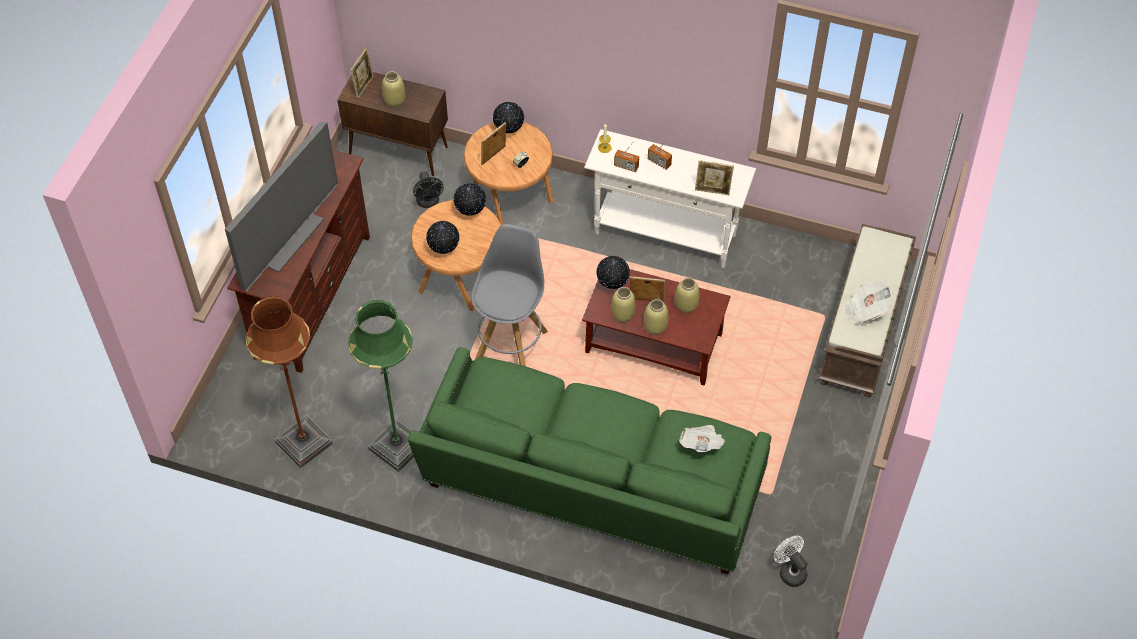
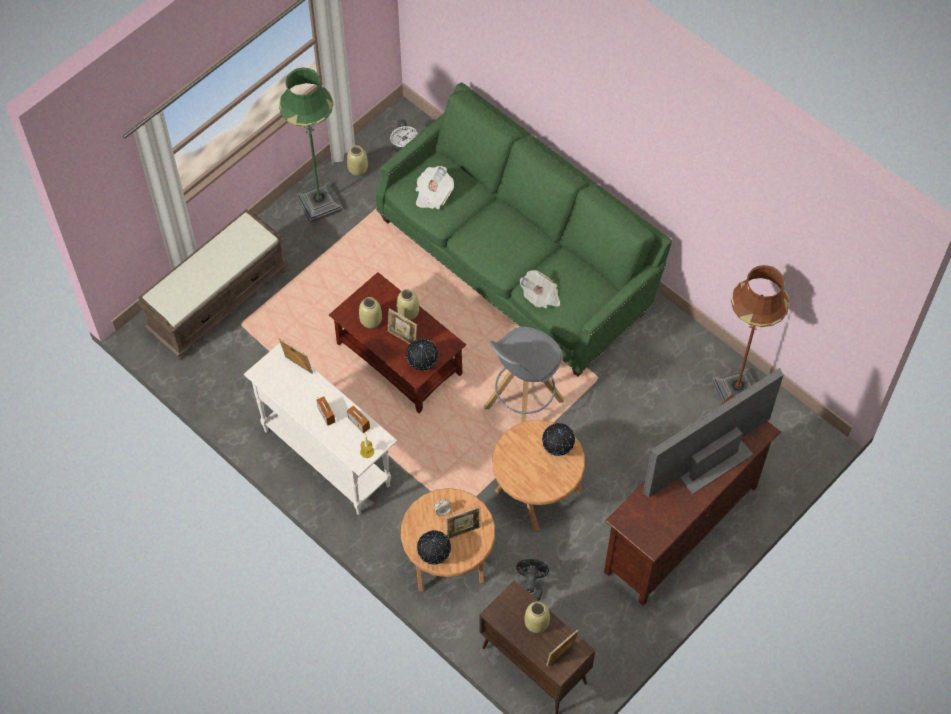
camera: 155 degrees left, 5 degrees up
(397, 446) = (659, 356): green floor lamp -> green floor lamp (319, 204)
(470, 212) = (515, 478): globe -> none
(623, 314) = (428, 334): beige vase -> beige vase (357, 169)
(865, 309) = (229, 251): newspaper -> newspaper (540, 296)

